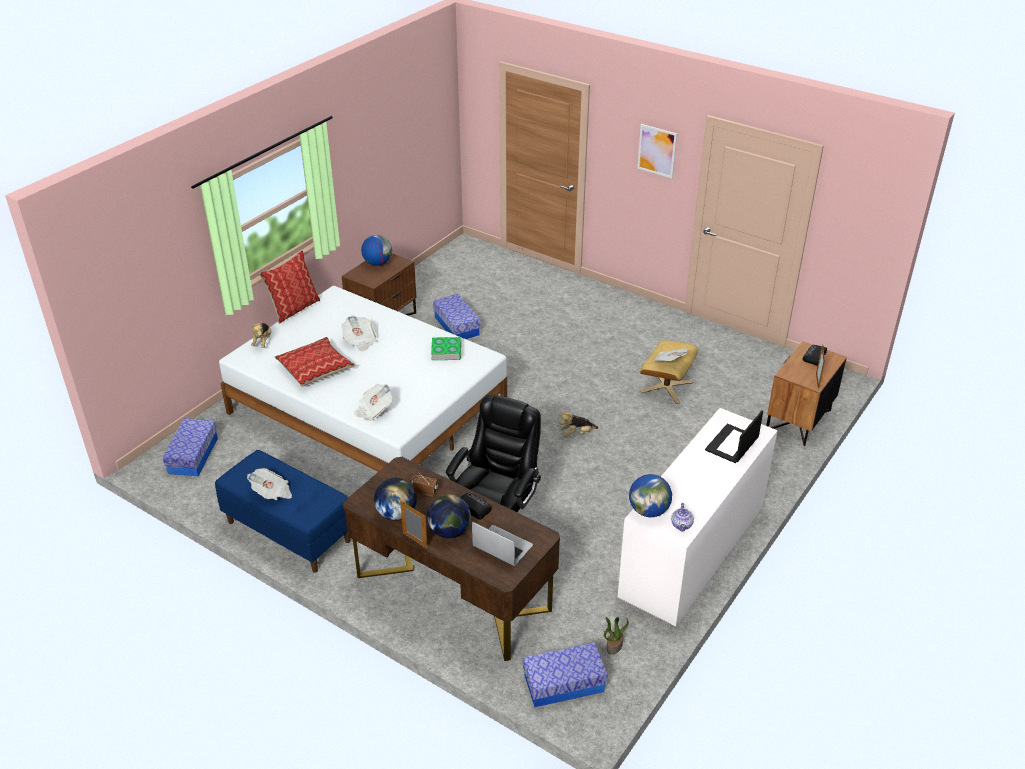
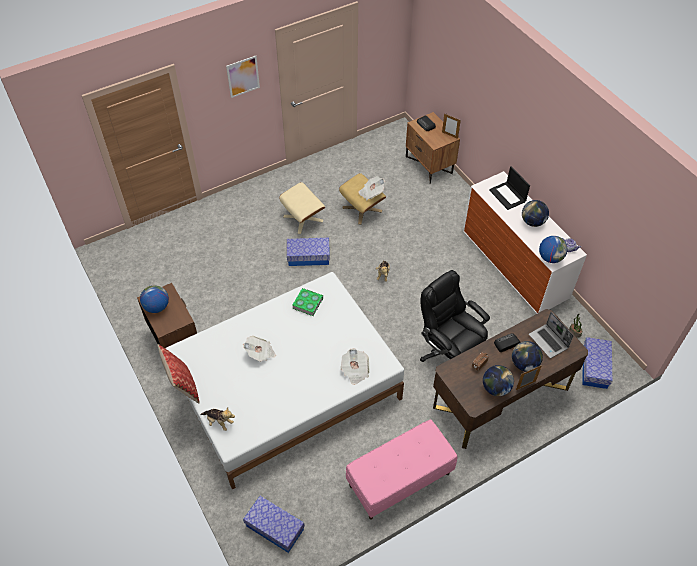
camera: 65 degrees left, 15 degrees up
(272, 493) = (405, 467): newspaper -> none
(288, 531) = (399, 480): blue bench -> pink bench
(315, 368) = (279, 393): pillow -> none
(457, 326) = (216, 295): storage box -> storage box (308, 257)
(501, 547) = (549, 341): laptop -> laptop turned 90 degrees counterclockwise
(611, 348) = (303, 218): none -> beige ottoman
(703, 479) = (532, 222): none -> globe

